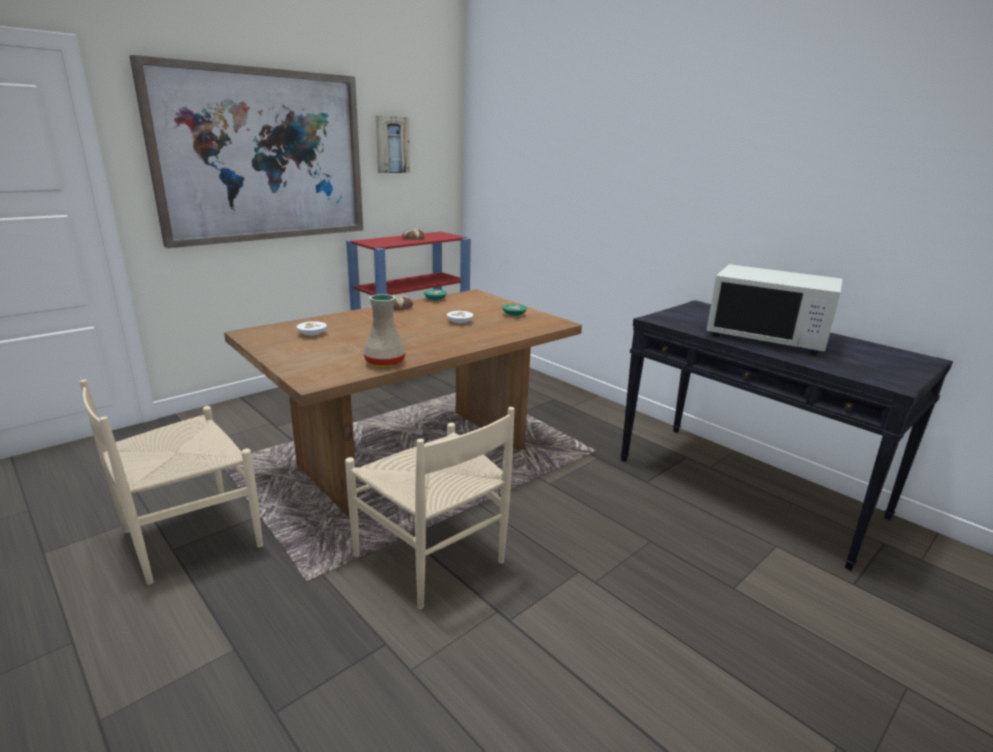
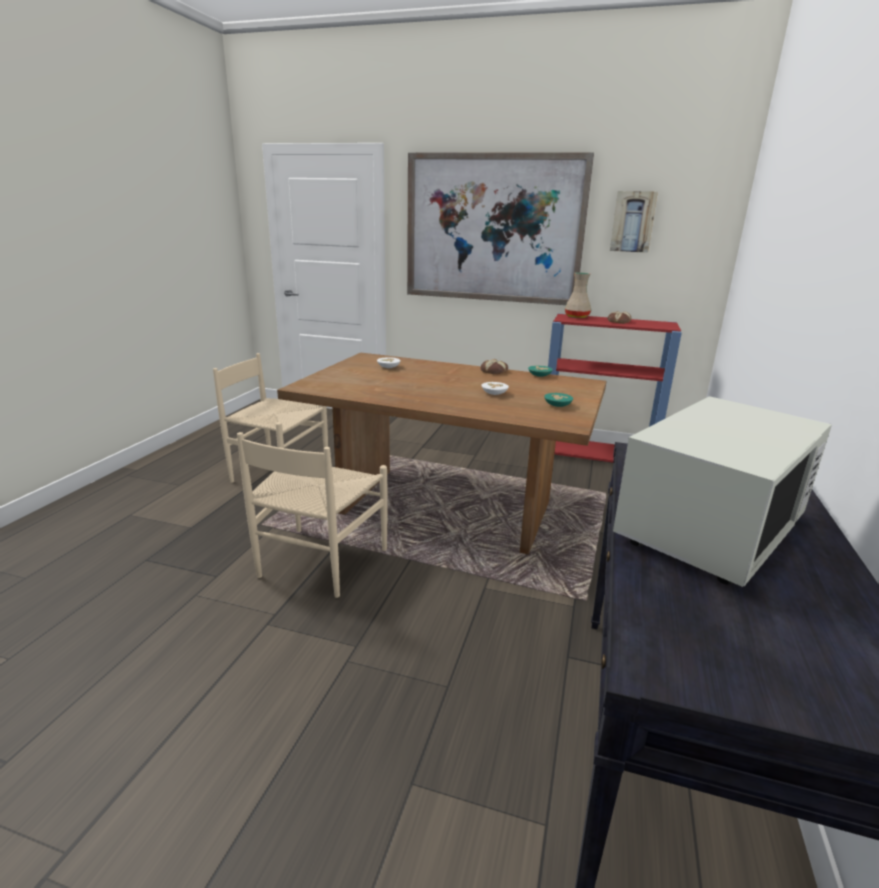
camera: 60 degrees right, 0 degrees up
(385, 362) = (361, 394): beige vase -> beige vase (577, 316)
(767, 337) = (709, 529): white microwave -> white microwave turned 135 degrees counterclockwise

